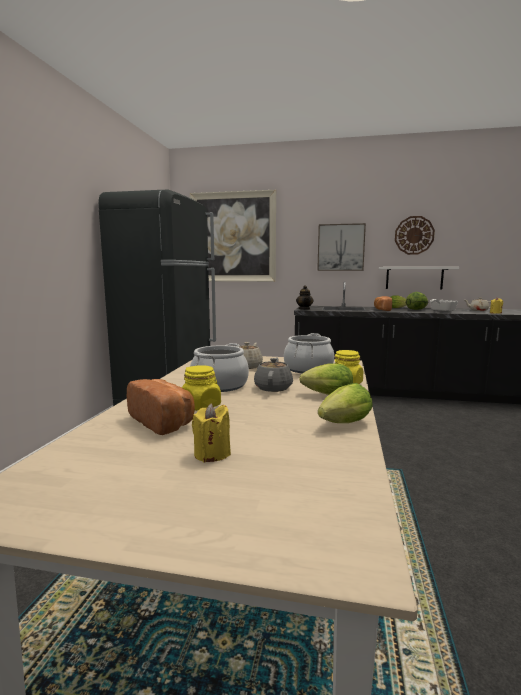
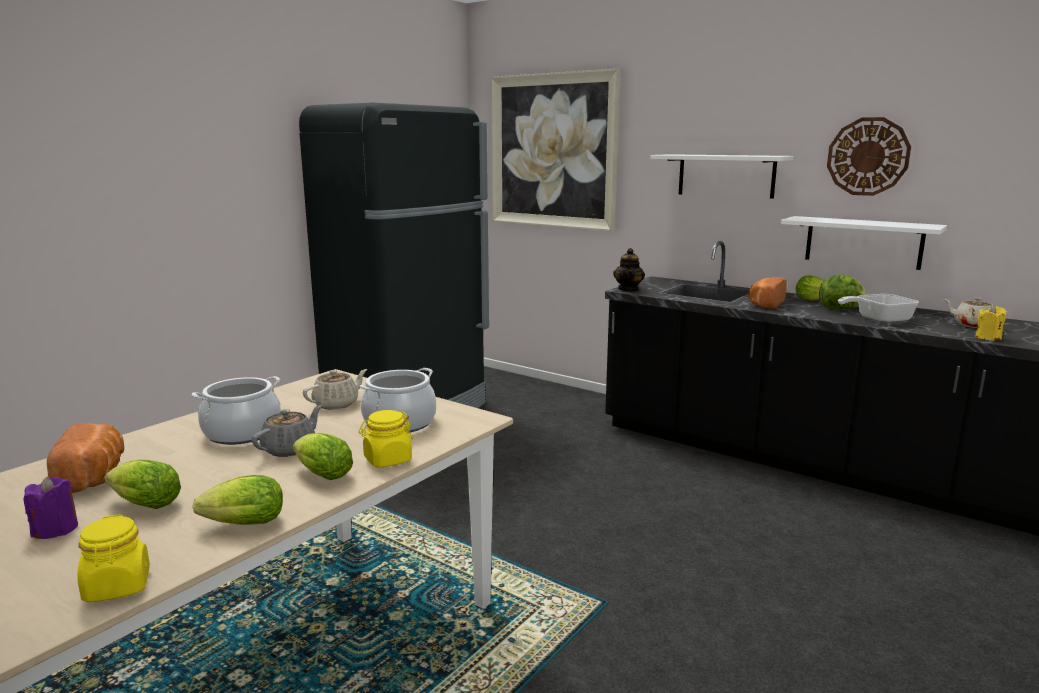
camera: 25 degrees right, 5 degrees up
(201, 406) = (164, 462): yellow jar -> yellow jar (117, 587)
(212, 454) = (55, 529): yellow candle -> purple candle
(245, 428) = (142, 504): none -> lettuce
(341, 247) = (726, 175): picture -> white shelf

